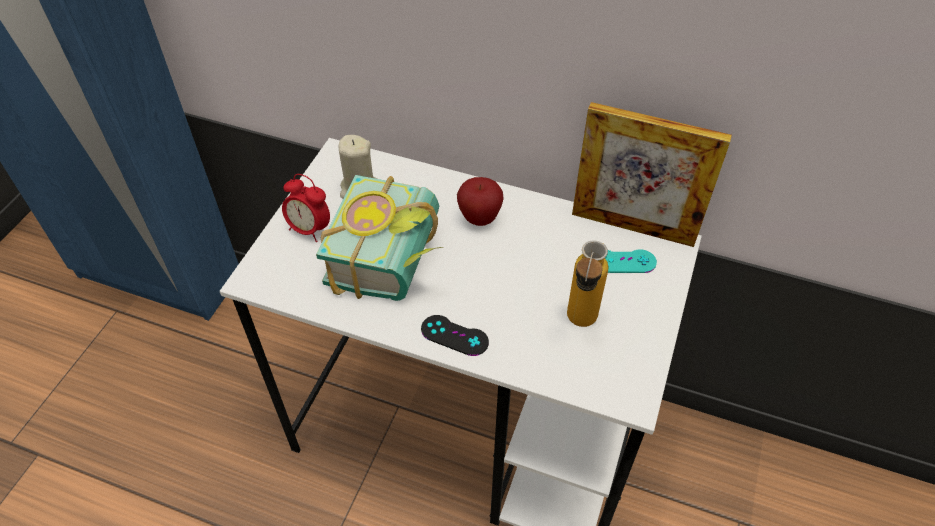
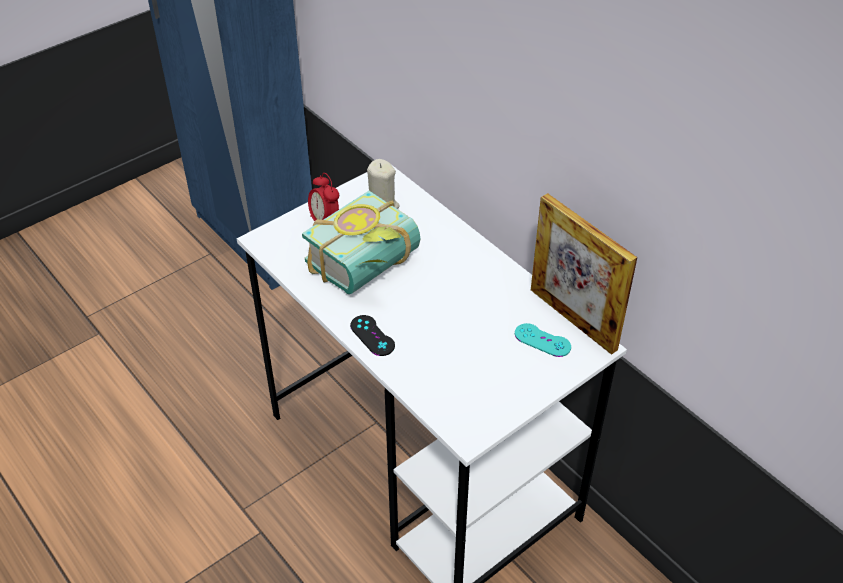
camera: 30 degrees right, 5 degrees down
(479, 218) = (455, 263): apple -> none
(579, 326) = (469, 369): bottle -> none

